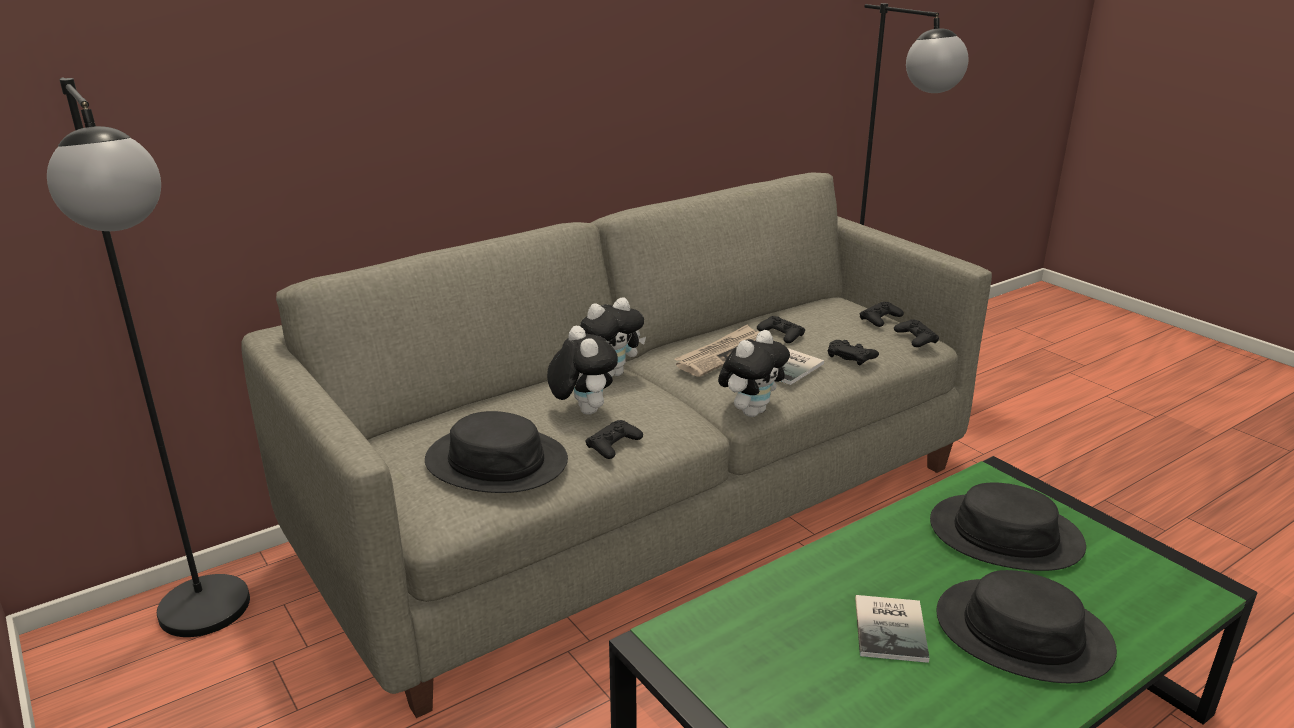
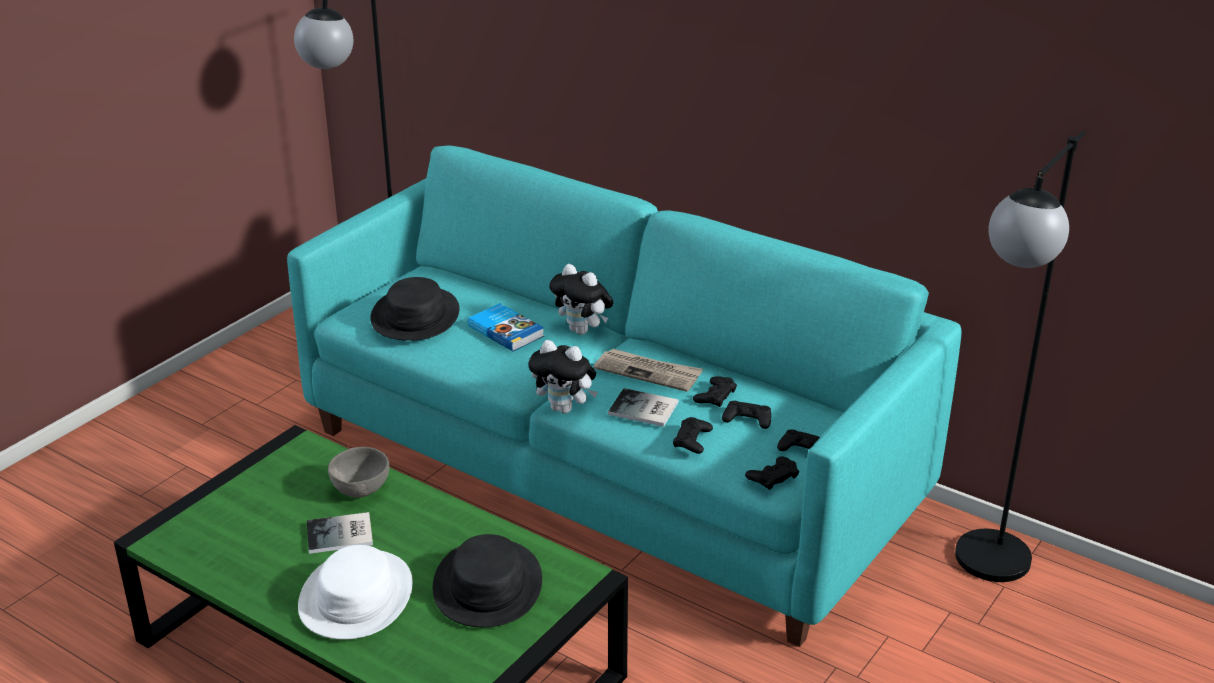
camera: 70 degrees right, 5 degrees up
(582, 410) = (506, 330): plush toy -> book
(613, 444) = (463, 354): black game controller -> black game controller (747, 419)
(648, 507) = (608, 469): grey sofa -> turquoise sofa
(796, 599) = (360, 489): none -> grey bowl
(1022, 632) = (356, 596): black hat -> white hat

